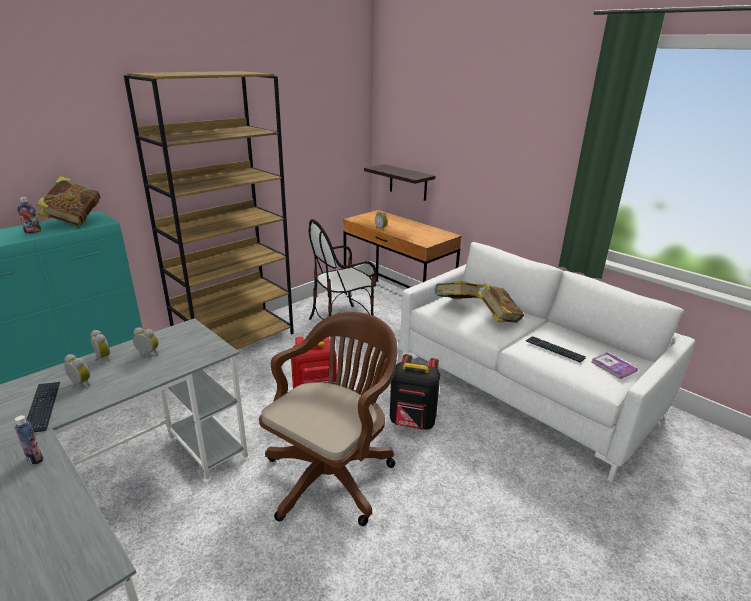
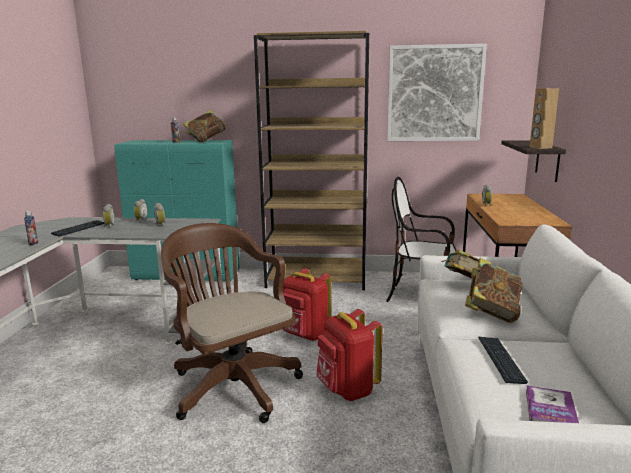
camera: 50 degrees right, 10 degrees down
(304, 129) = (434, 94): none -> picture
(333, 473) = (232, 384): brown office chair -> brown office chair turned 120 degrees counterclockwise
(413, 422) = (347, 390): black backpack -> red backpack
(416, 175) = (540, 147): none -> brown speaker

